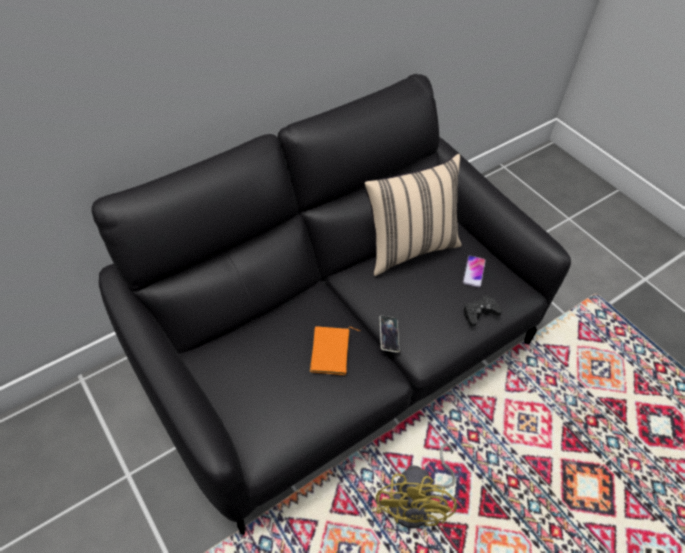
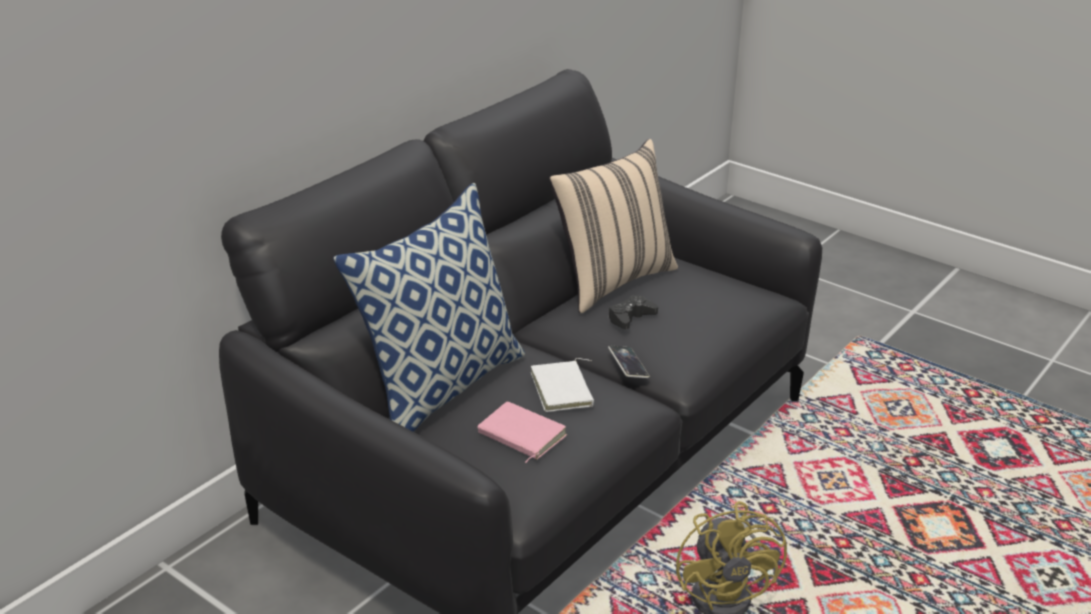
camera: 15 degrees left, 20 degrees down
(252, 324) = (441, 386): none -> pillow
(283, 391) = (520, 436): none -> pink book
(332, 352) = (564, 390): orange book -> white book
(474, 271) = (706, 287): phone -> none
(480, 313) = (733, 323): black game controller -> black game controller (631, 317)

